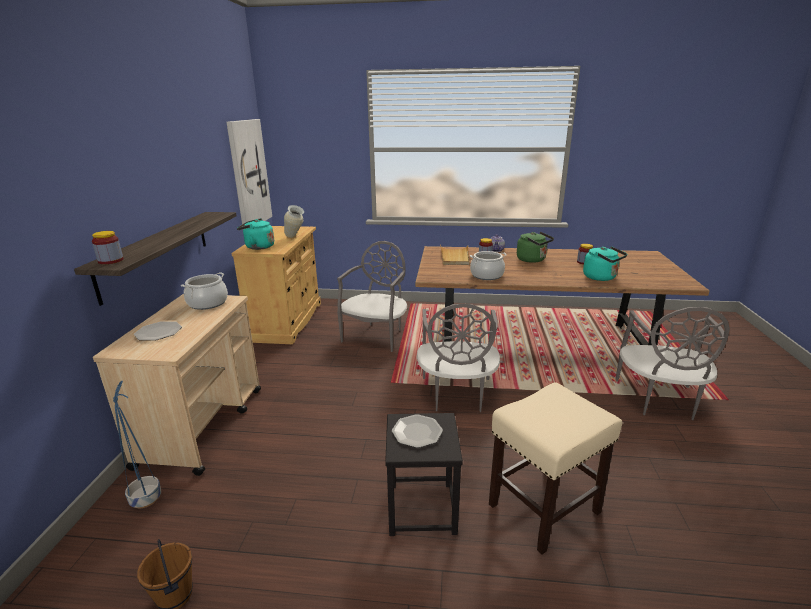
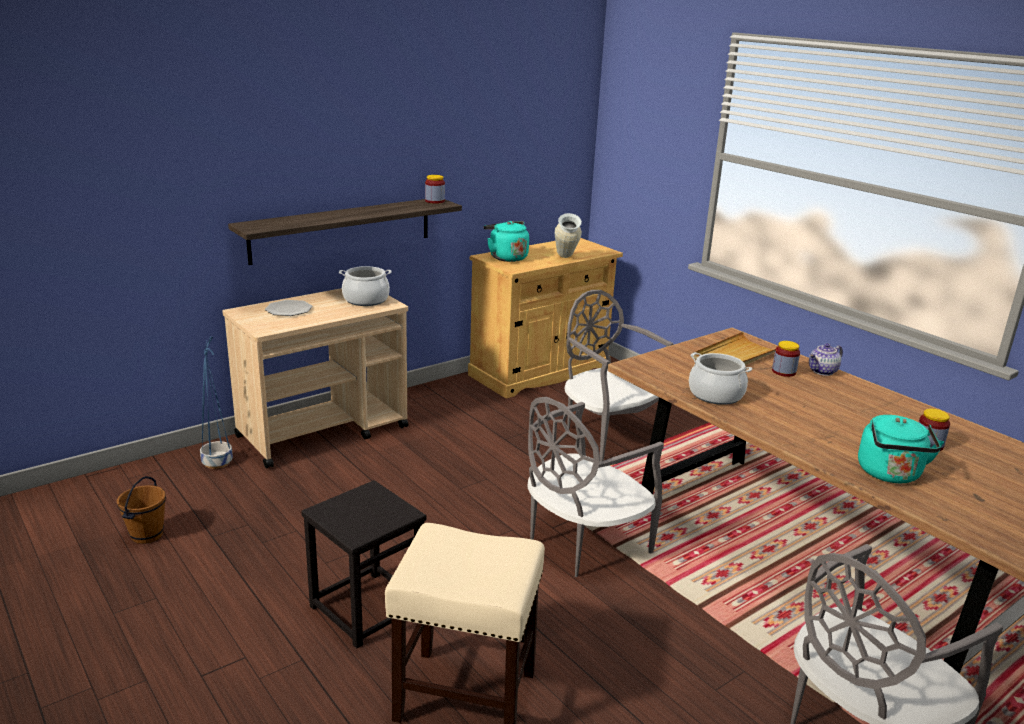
camera: 45 degrees right, 0 degrees up
(111, 260) = (259, 224): jar -> jar (434, 201)
(249, 174) = (548, 160): picture -> none
(376, 336) = (608, 434): grey chair -> grey chair turned 105 degrees counterclockwise
(417, 432) = (365, 507): plate -> none
(532, 260) = (845, 406): green kettle -> none

